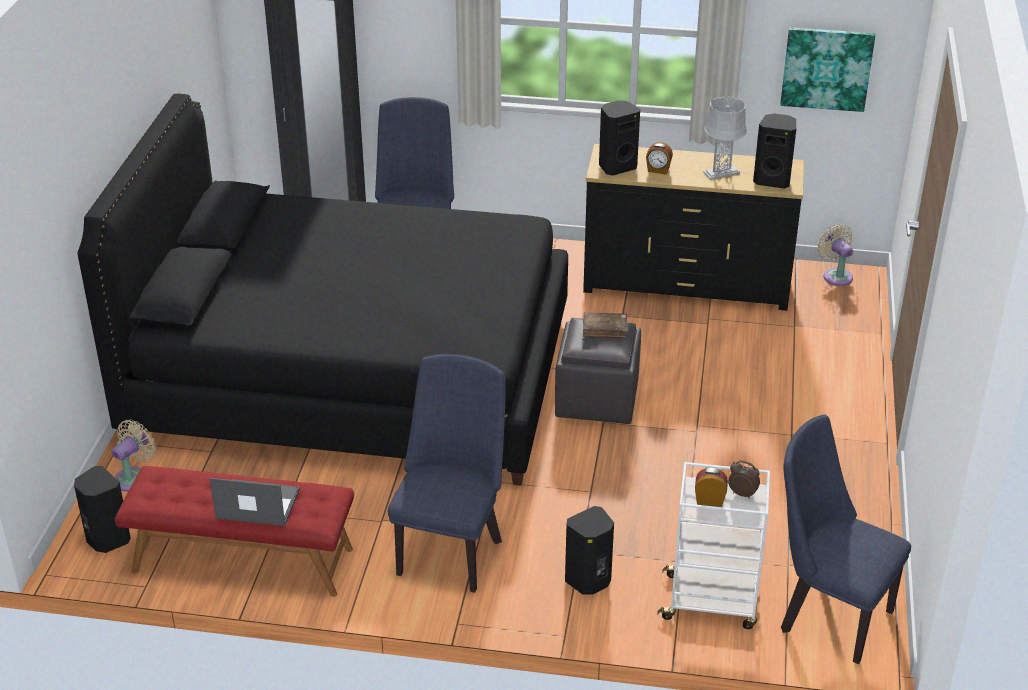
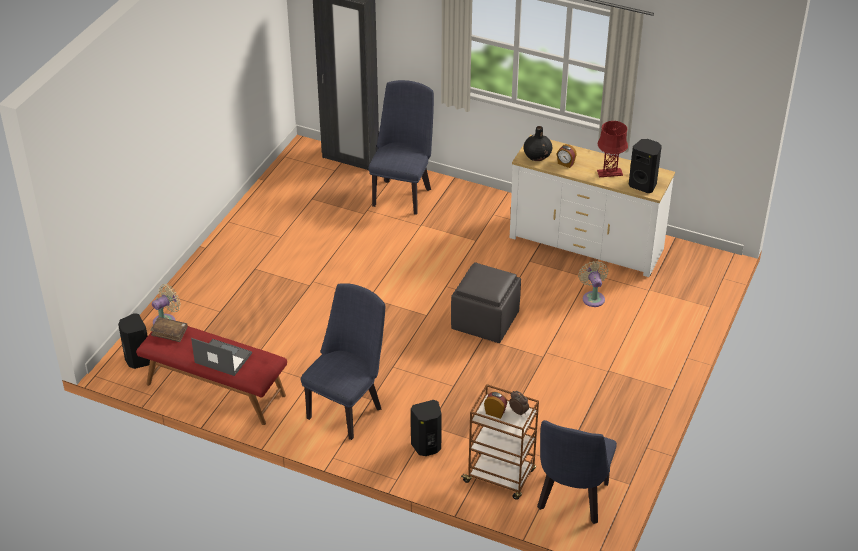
camera: 15 degrees right, 5 degrees up
(353, 375) = (328, 274): black bed -> none
(604, 330) = (491, 276): brown book -> brown book (169, 332)
(616, 167) = (537, 156): black speaker -> black vase
(686, 283) = (586, 243): black dresser -> white dresser
(711, 601) = (500, 476): white cart -> brown cart
(721, 173) = (609, 173): grey table lamp -> red table lamp
(826, 68) = (698, 109): picture -> none
(827, 616) = (572, 501): blue chair -> blue chair turned 120 degrees counterclockwise
(836, 275) = (698, 255): beige fan -> beige fan (593, 297)

